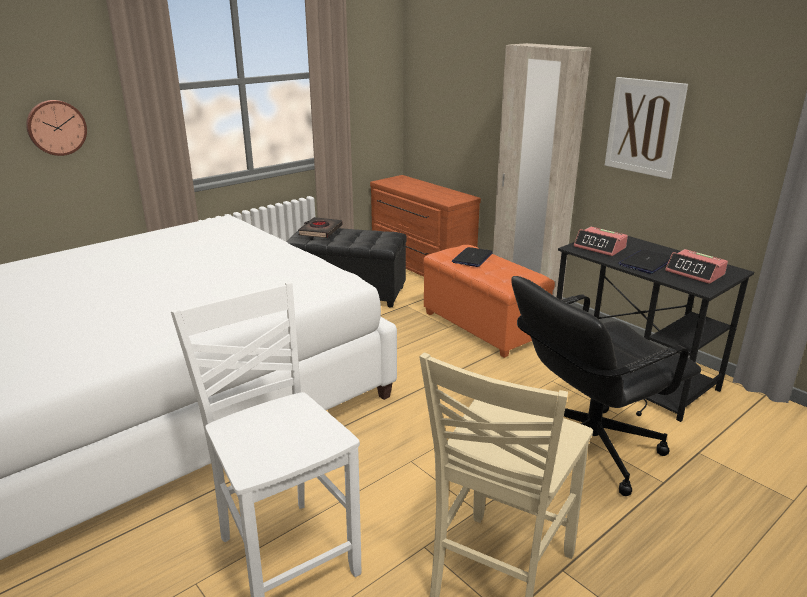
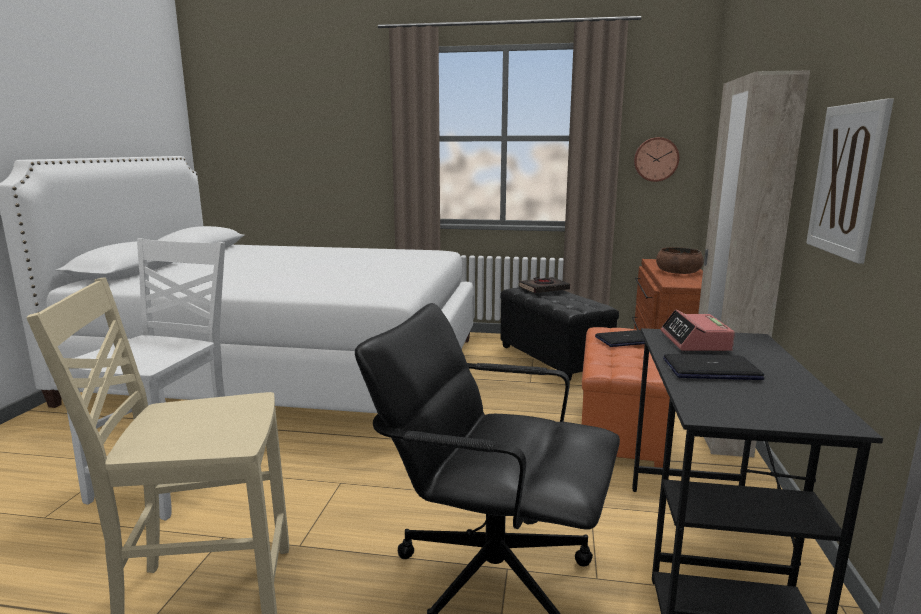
camera: 50 degrees right, 10 degrees down
(56, 127) = (350, 160): wall clock -> wall clock (656, 159)
(423, 189) = (678, 271): none -> brown bowl
(695, 273) = (753, 400): alarm clock -> none

